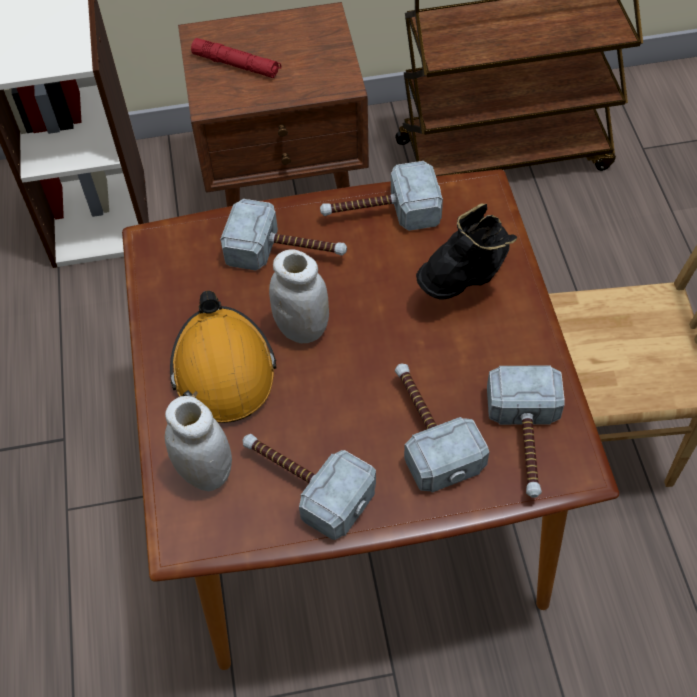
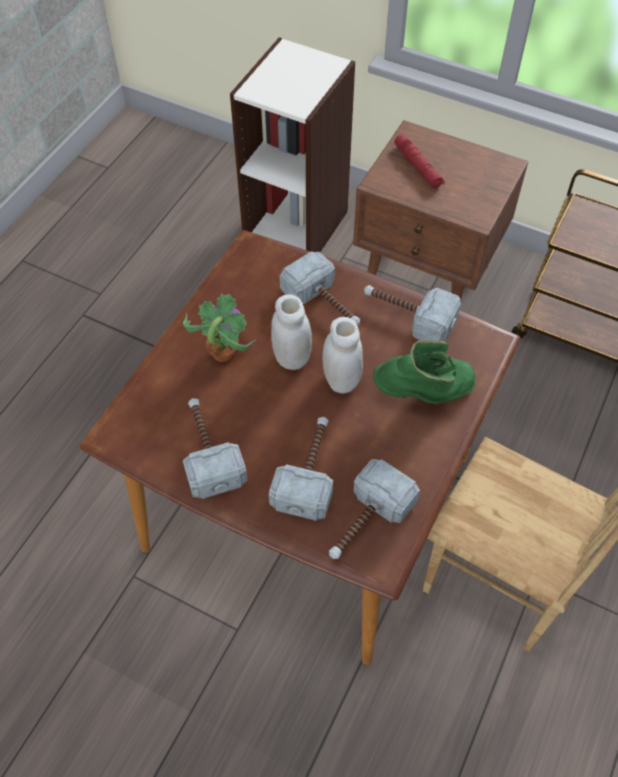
camera: 35 degrees right, 0 degrees up
(205, 472) = (159, 406): white jar -> white jar (341, 380)
(223, 370) = (222, 352): orange hard hat -> potted plant
(466, 280) = (424, 394): black boot -> green boot

